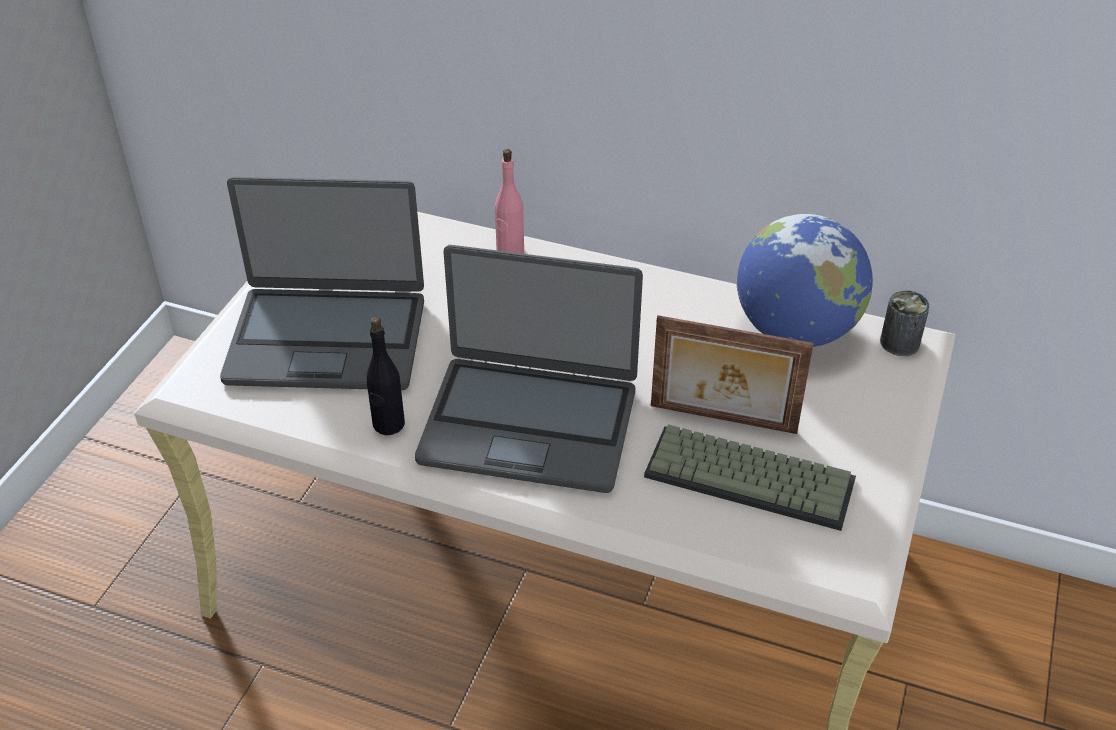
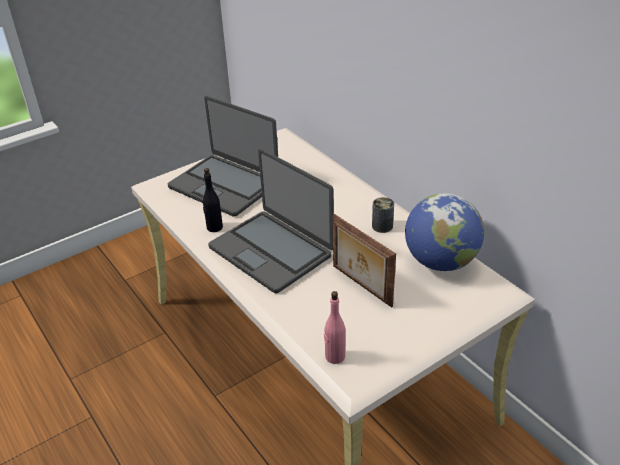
camera: 35 degrees right, 5 degrees down
(510, 252) = (336, 178): pink bottle -> pink bottle (334, 356)
(752, 476) = (349, 316): keyboard -> none
(899, 342) = (492, 289): can -> can (382, 226)

